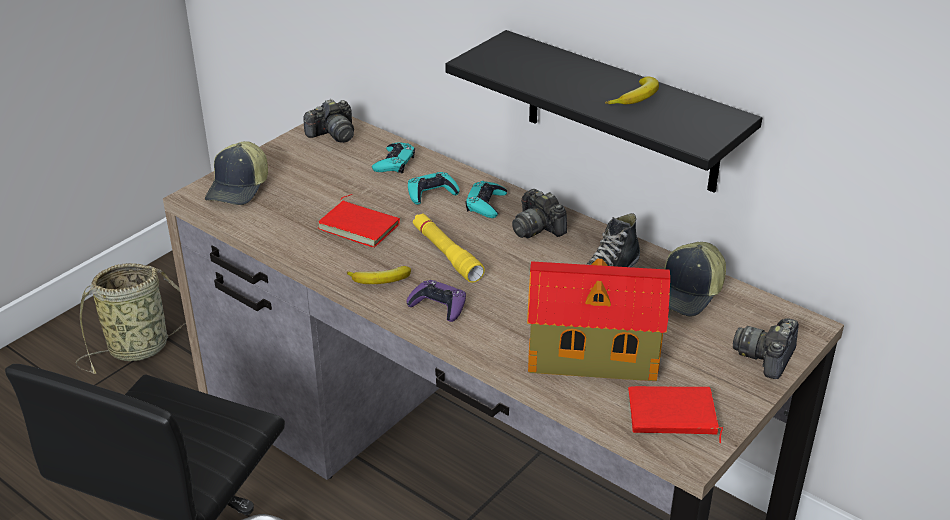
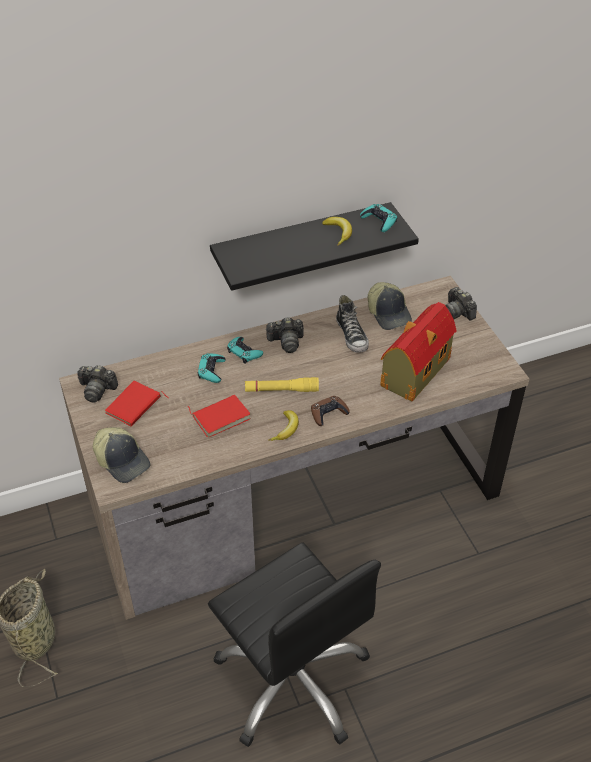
camera: 60 degrees left, 10 degrees up
(333, 134) = (97, 390): camera -> camera turned 105 degrees clockwise
(394, 163) = (161, 374): turquoise game controller -> turquoise game controller (379, 221)
(438, 305) = (328, 413): purple game controller -> brown game controller
(672, 417) = (478, 366): red book -> red book (134, 406)

